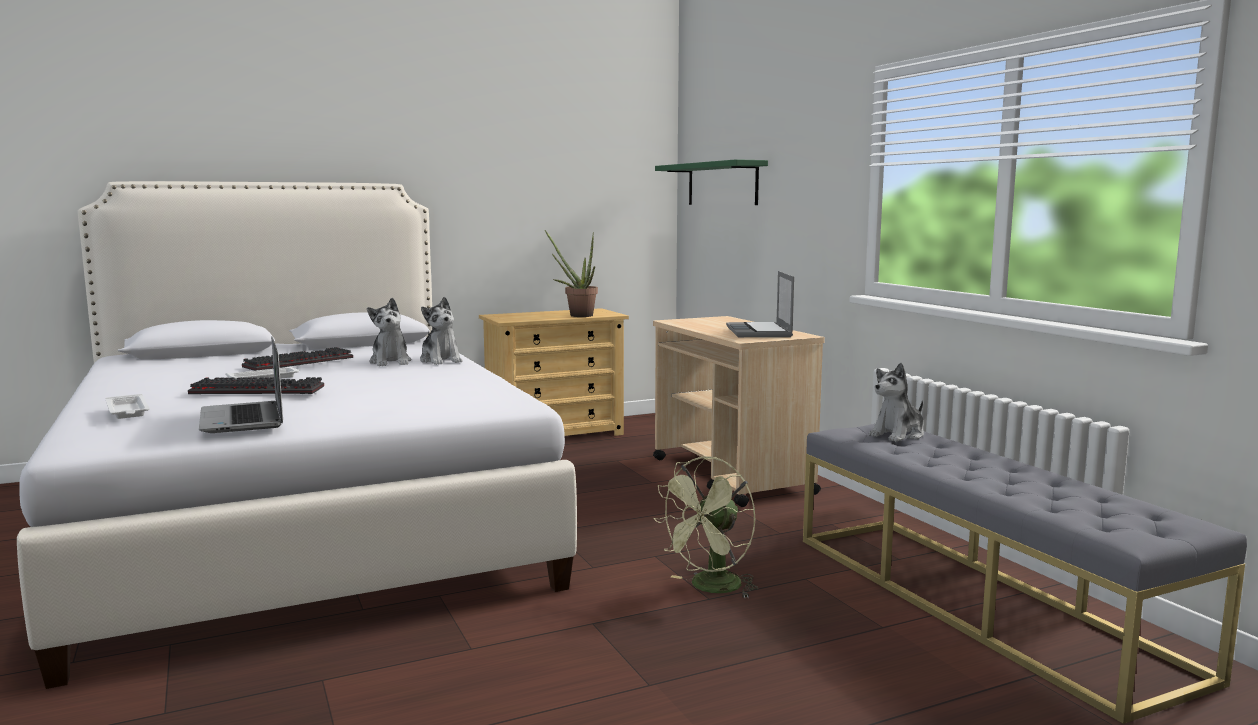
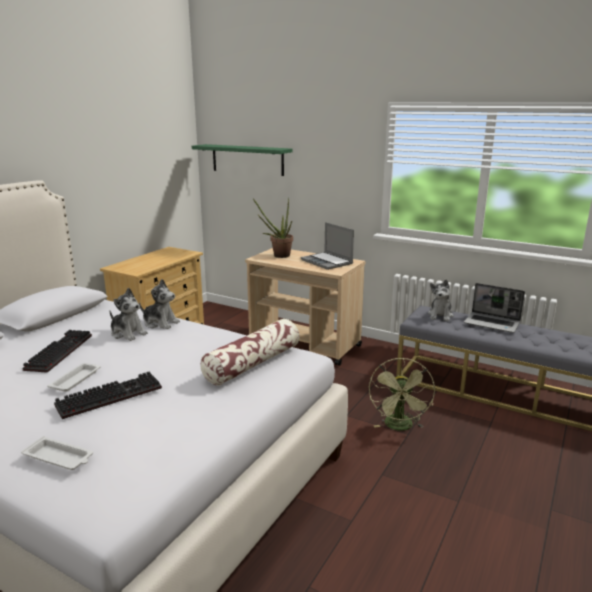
camera: 35 degrees left, 10 degrees up
(244, 420) = (180, 434): laptop -> laptop (492, 323)
(449, 398) = (253, 363): none -> pillow
(576, 315) = (171, 258): potted plant -> potted plant (278, 255)

